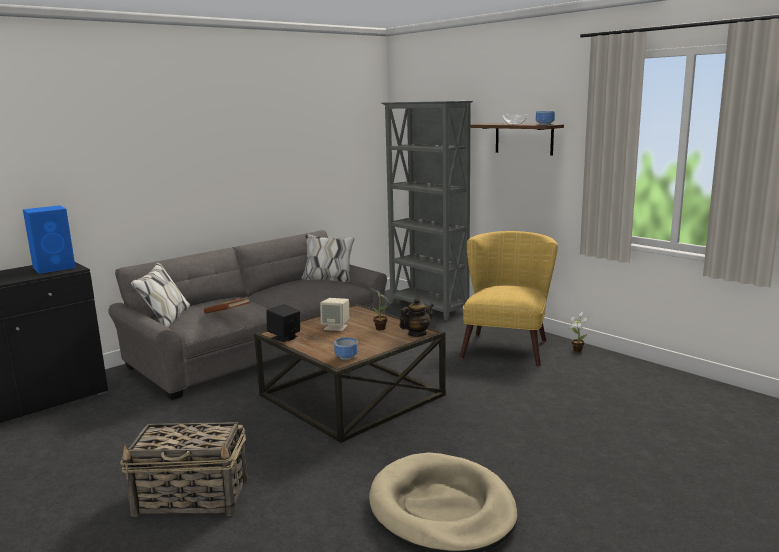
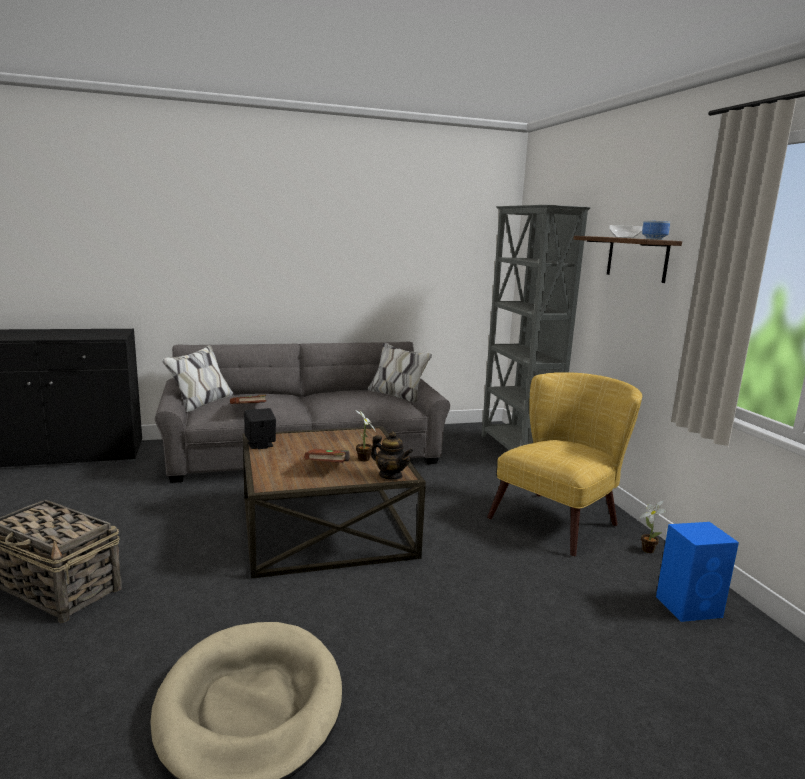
camera: 25 degrees right, 0 degrees up
(55, 267) = (106, 333): blue speaker -> blue speaker (690, 606)
(336, 327) = (323, 446): beige speaker -> none
(347, 357) = (284, 482): bowl -> none
(363, 339) = (329, 467): none -> brown book
(417, 334) = (390, 475): teapot -> teapot turned 45 degrees clockwise

